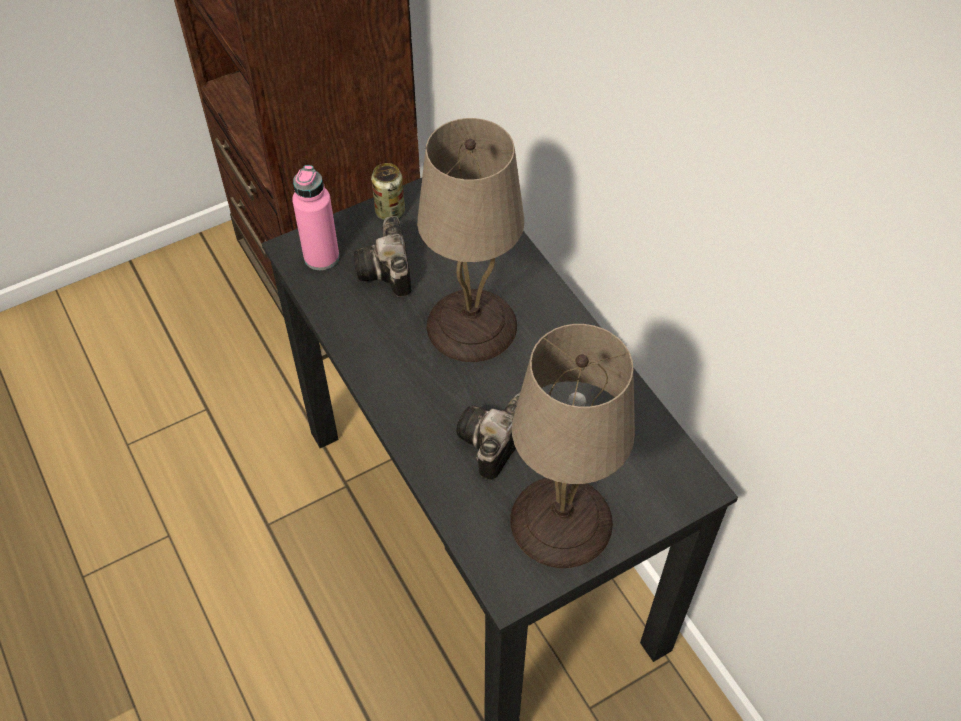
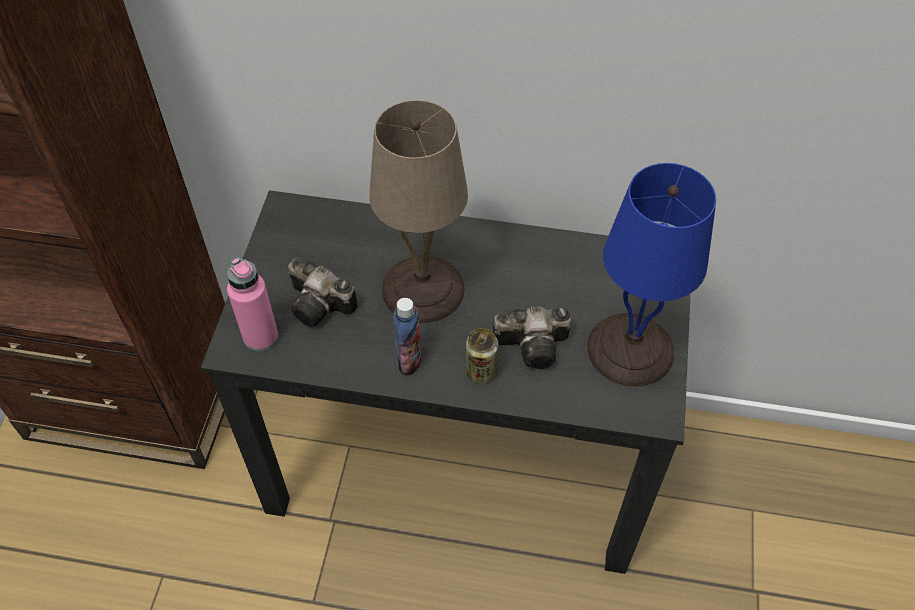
camera: 50 degrees left, 0 degrees up
(390, 212) = (266, 266): can -> can (481, 371)
(391, 366) = (409, 360): none -> bottle
(493, 444) = (536, 345): camera -> camera turned 75 degrees counterclockwise
(559, 520) = (628, 350): beige table lamp -> blue table lamp

